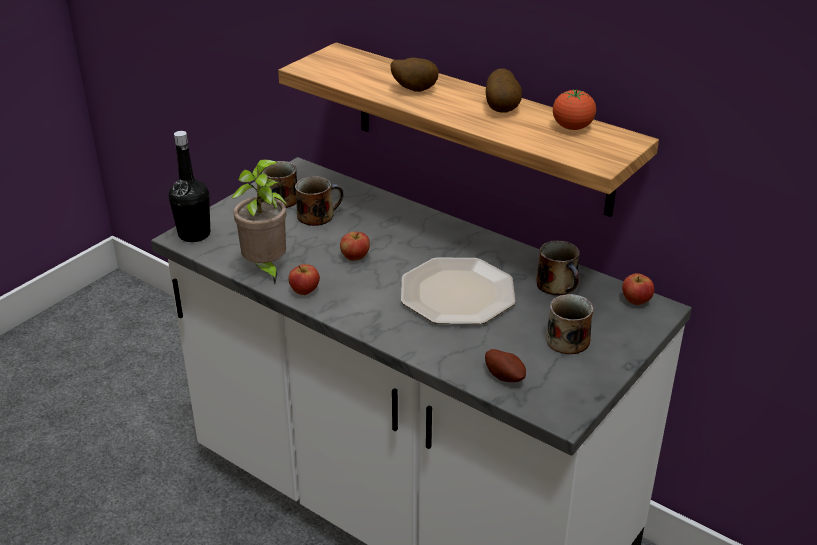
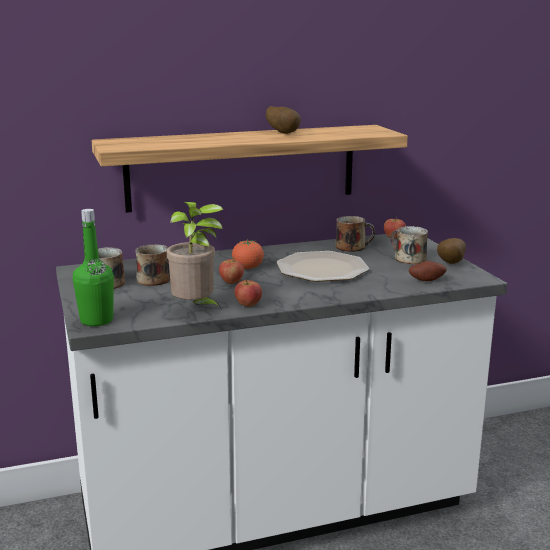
camera: 55 degrees left, 15 degrees down
(194, 234) = (96, 320): black bottle -> green bottle
(414, 90) = (215, 139): potato -> potato (449, 264)
(572, 127) = (335, 129): tomato -> tomato (248, 268)

